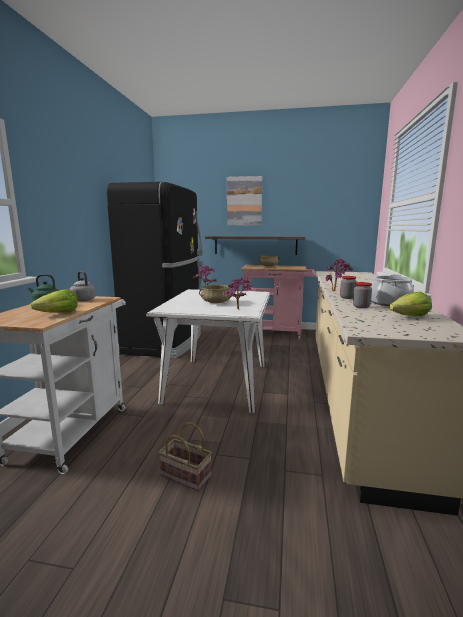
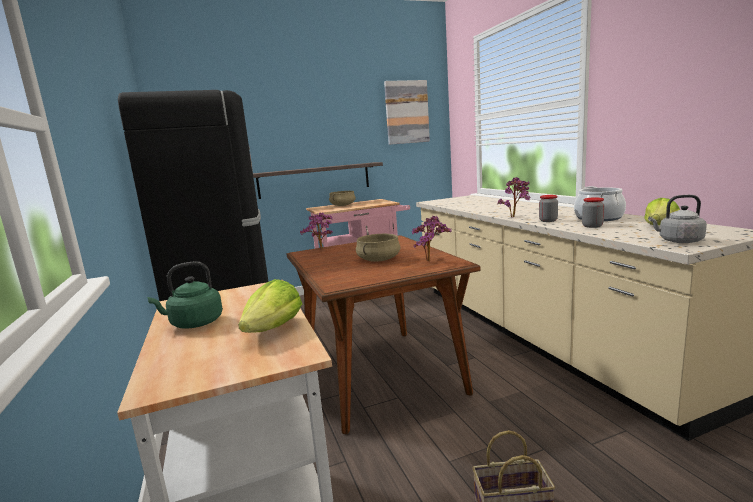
camera: 30 degrees left, 0 degrees up
(83, 300) = (234, 298): grey kettle -> grey kettle (678, 241)
(217, 382) = (380, 374): white dining table -> brown dining table
(244, 201) = (291, 121): picture -> picture (406, 112)

